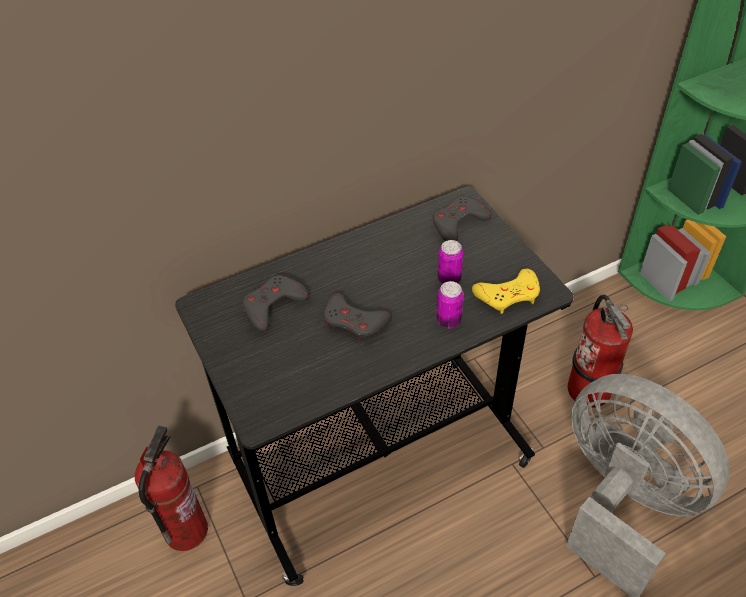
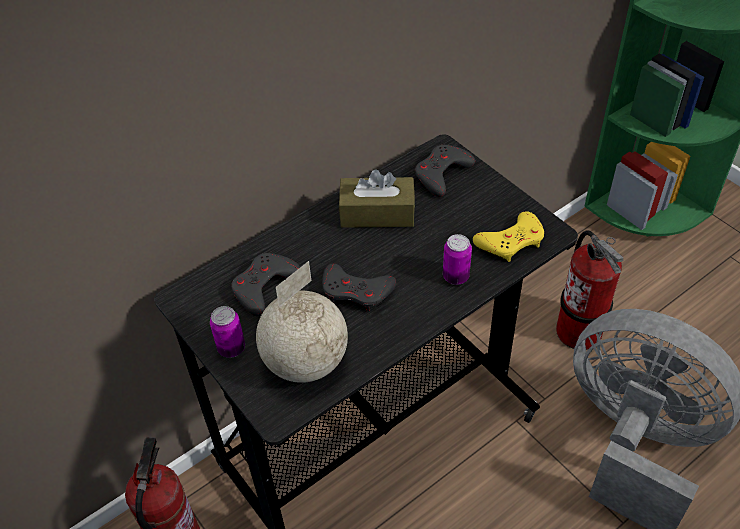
camera: 10 degrees left, 0 degrees up
(293, 379) = (304, 362): none -> globe
(390, 252) = (377, 213): none -> brown tissue box
(449, 279) = (446, 233): can -> can (231, 348)

